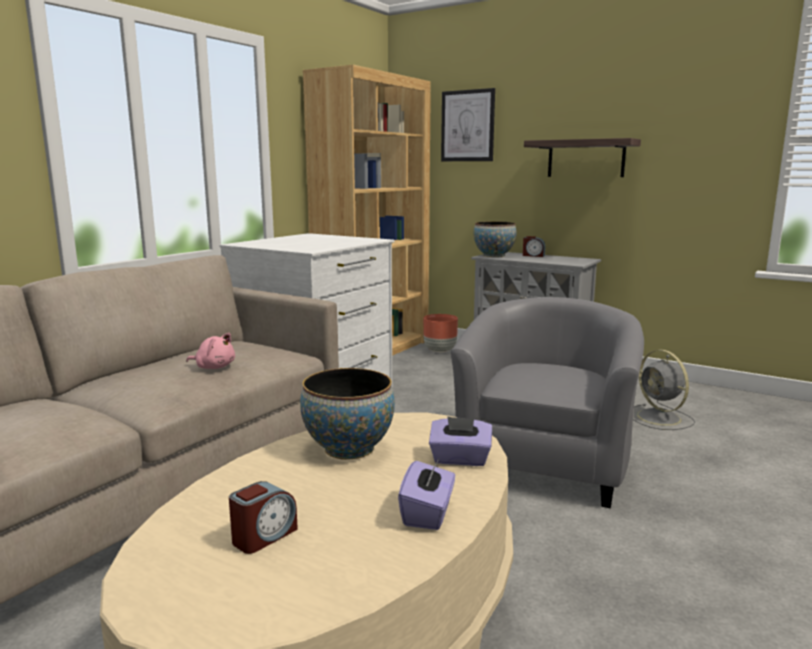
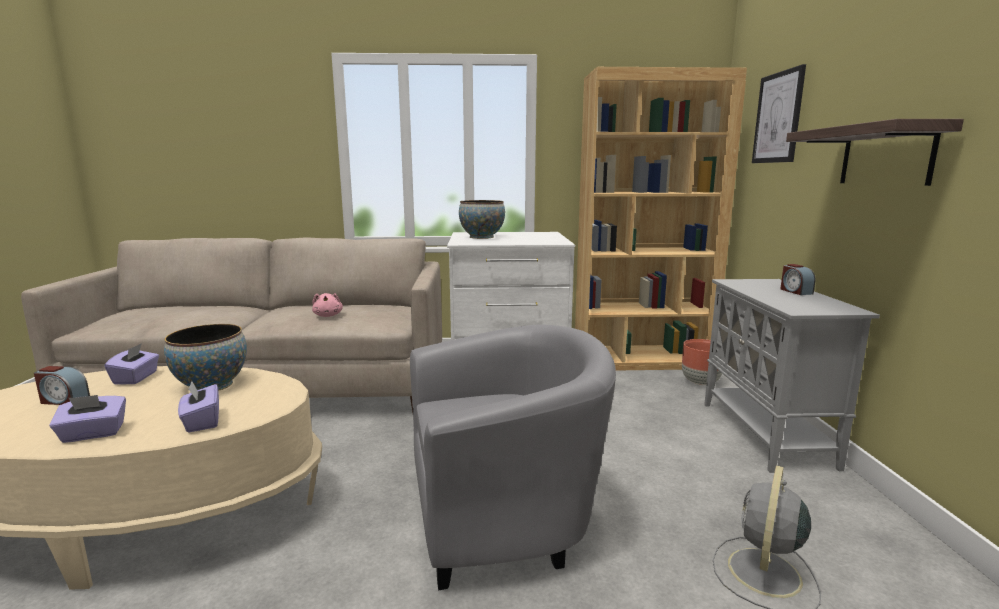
camera: 55 degrees right, 0 degrees up
(241, 488) = (136, 378): none -> purple tissue box
(494, 255) = (744, 282): bowl -> bowl (481, 237)

